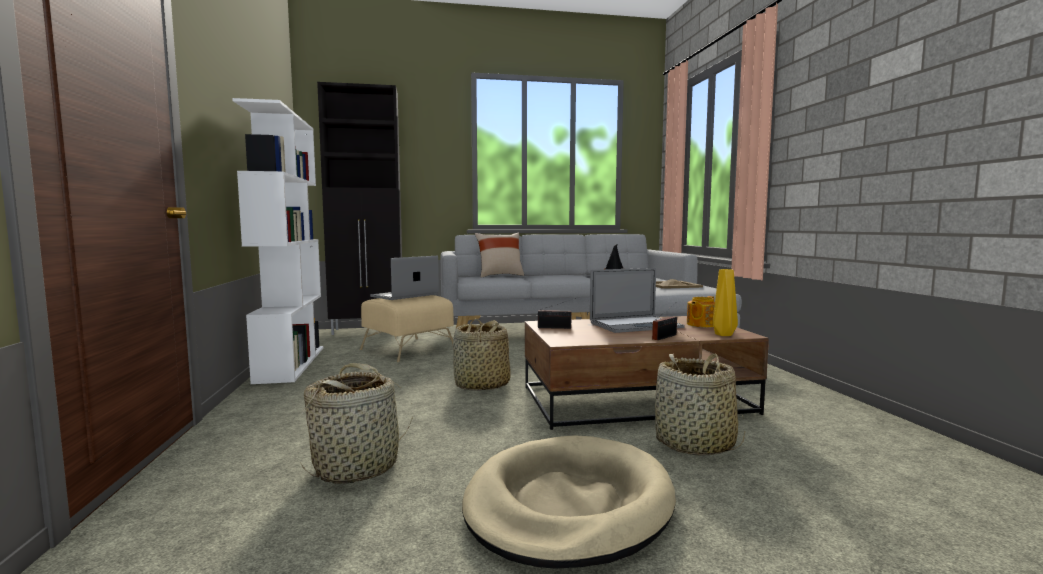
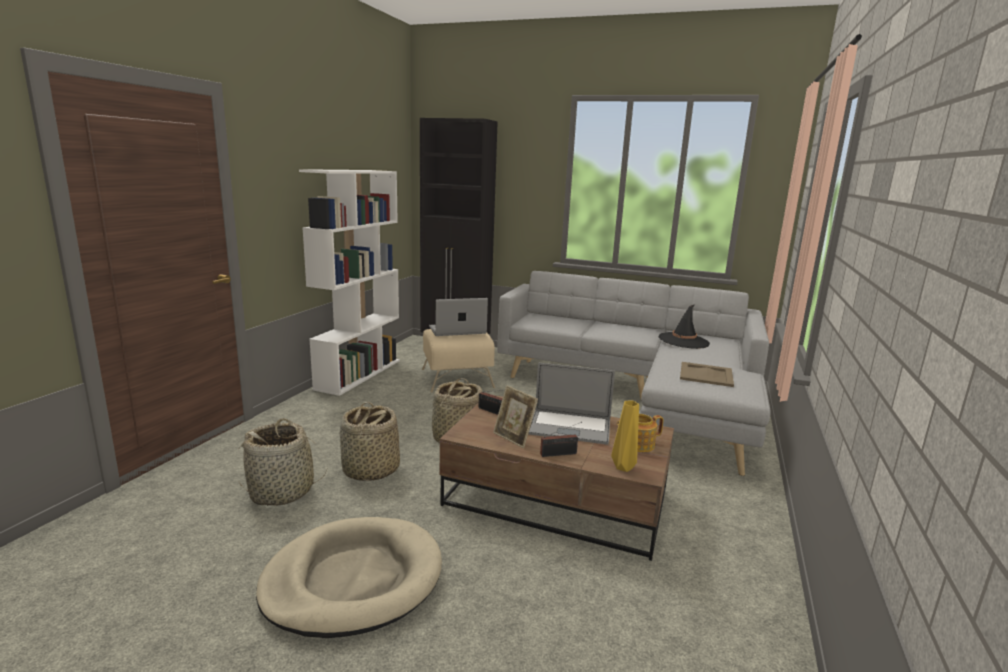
camera: 30 degrees right, 10 degrees up
(499, 275) = (566, 318): beige pillow -> none
(610, 336) = (513, 438): none -> picture frame
(695, 444) = (529, 566): basket -> basket (370, 470)

